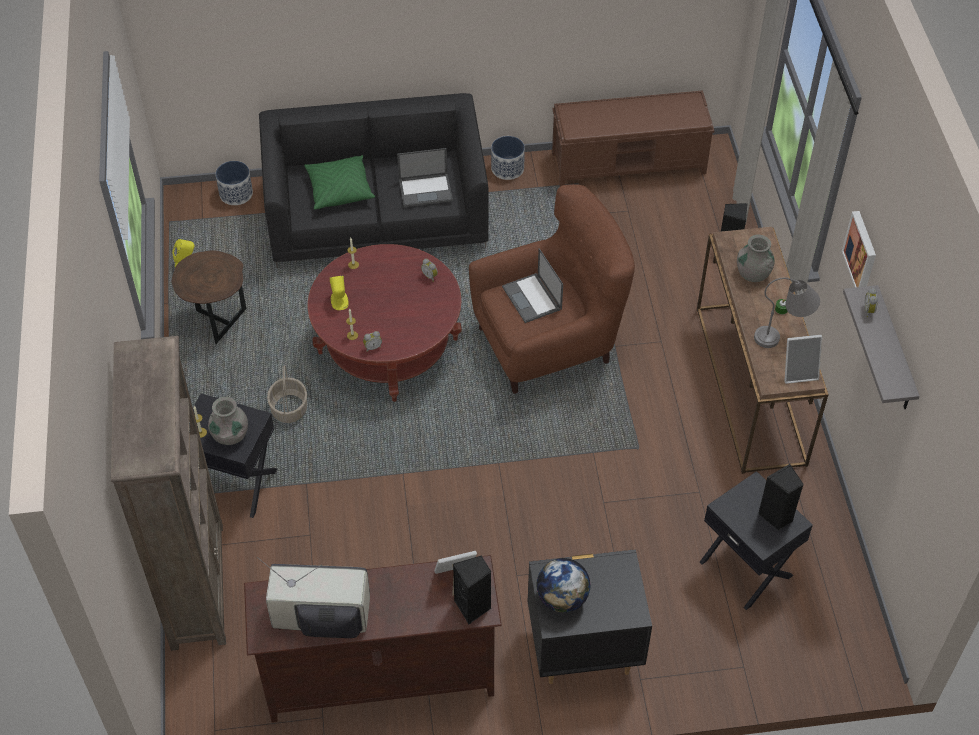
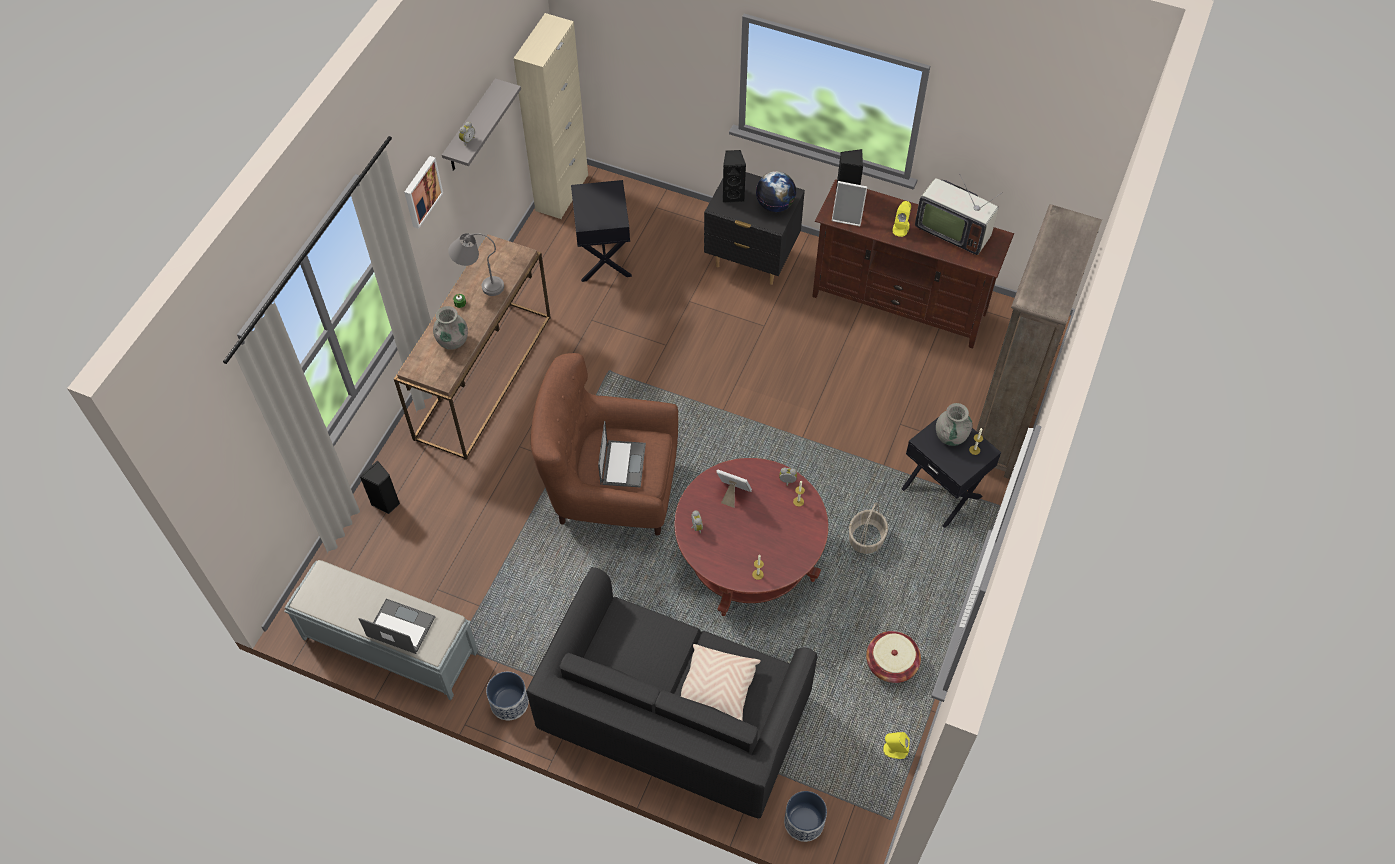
camera: 150 degrees left, 5 degrees up
(217, 321) = (891, 663): brown side table -> basket
(339, 190) = (717, 688): green pillow -> beige pillow
(339, 301) = (791, 542): yellow speaker -> yellow speaker (901, 227)
(426, 190) = (634, 639): laptop -> laptop (400, 626)
(629, 162) = (388, 645): brown bench -> grey bench
(776, 516) = (589, 199): black speaker -> black speaker (733, 195)
(799, 372) = (494, 252): picture frame -> picture frame (732, 494)
(864, 629) = (562, 193): none -> beige cabinet

